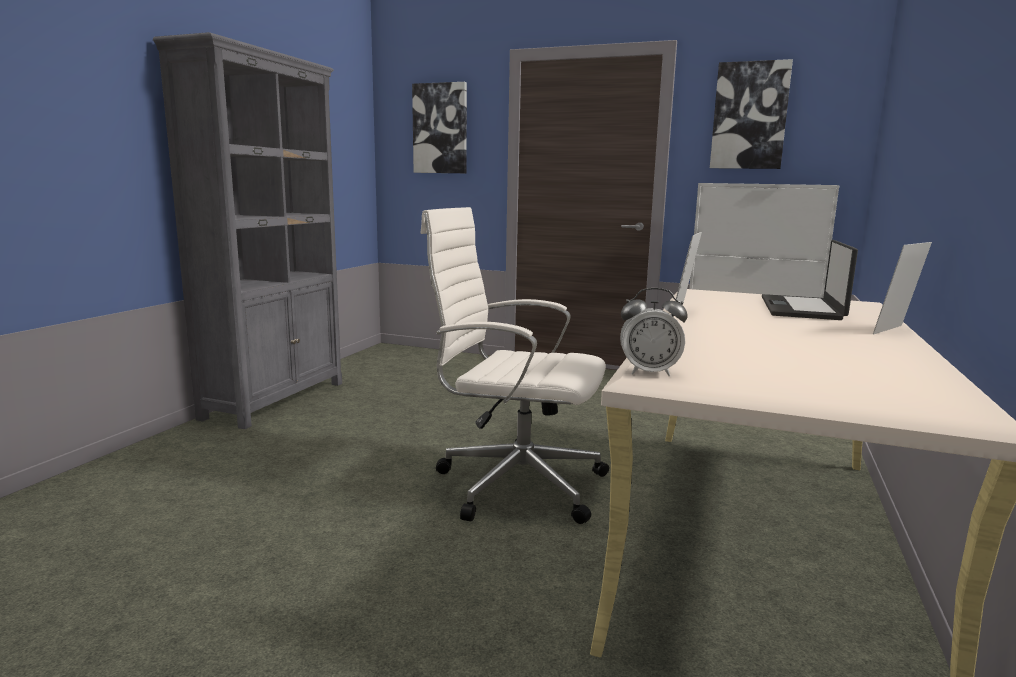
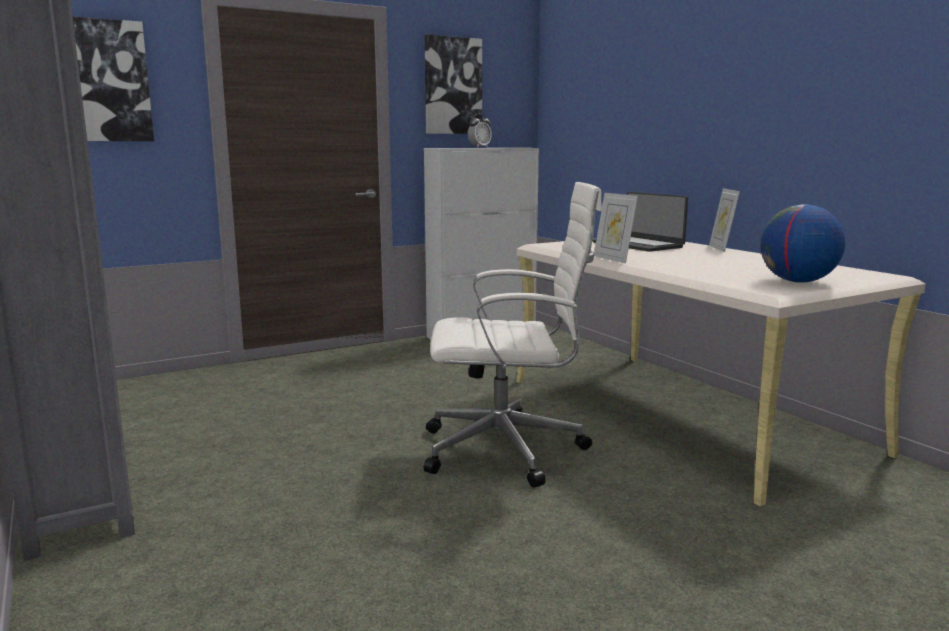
camera: 50 degrees left, 0 degrees up
(515, 483) = (508, 450): white office chair -> white office chair turned 150 degrees counterclockwise
(649, 372) = (770, 291): alarm clock -> alarm clock (479, 147)
(754, 376) = (797, 281): none -> globe

